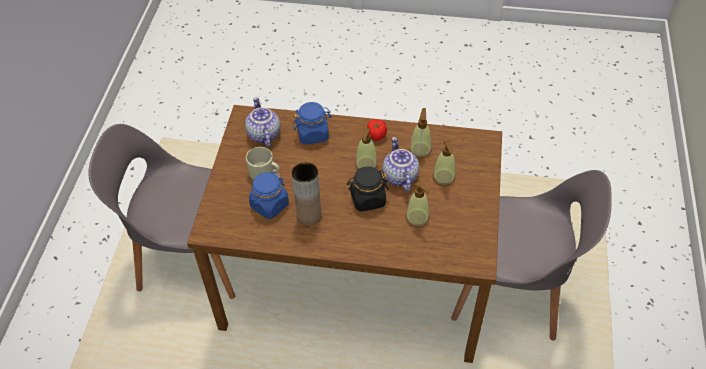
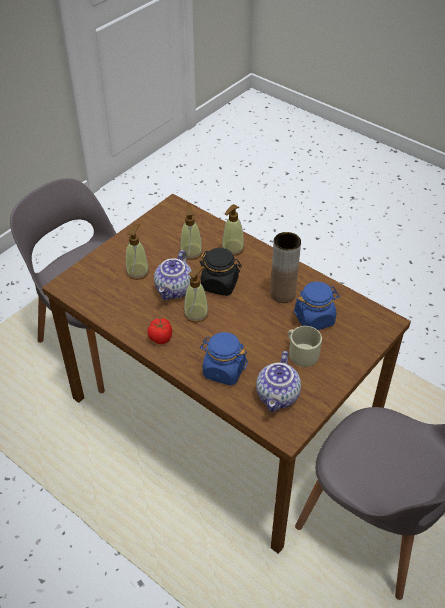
camera: 150 degrees left, 5 degrees down
(420, 150) = (133, 304): soap dispenser -> soap dispenser (232, 248)

